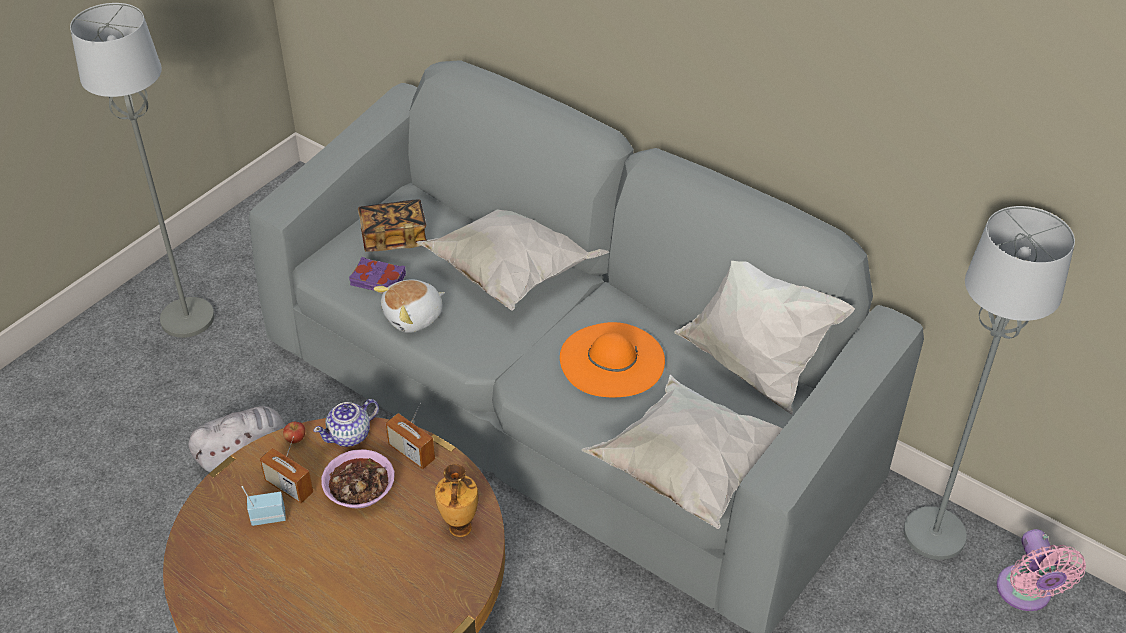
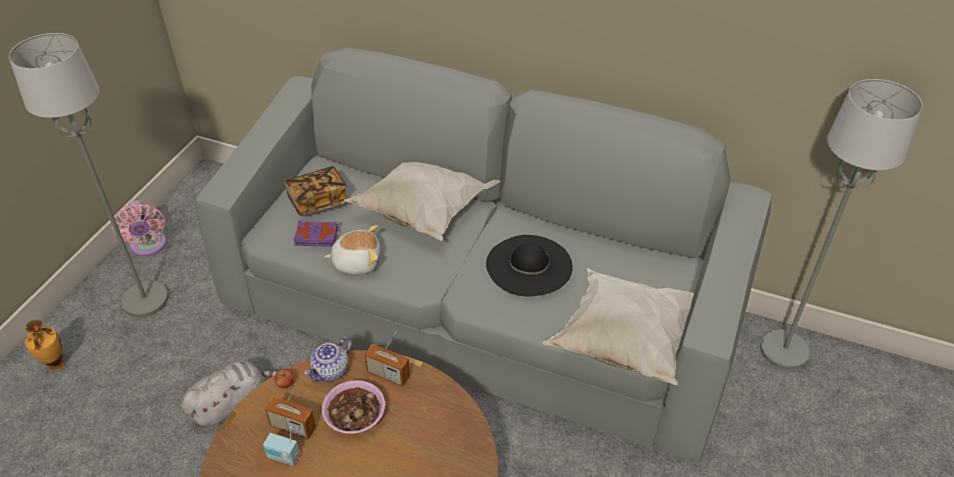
camera: 15 degrees left, 0 degrees up
(268, 516) = (283, 457): radio -> radio turned 135 degrees counterclockwise
(414, 317) = (357, 261): plush toy -> plush toy turned 135 degrees counterclockwise
(459, 529) = (451, 431): vase -> vase (56, 365)
(612, 360) = (529, 265): orange hat -> black hat
(751, 371) = (638, 253): white pillow -> none
(1025, 594) = (865, 381): pink fan -> pink fan (148, 246)

